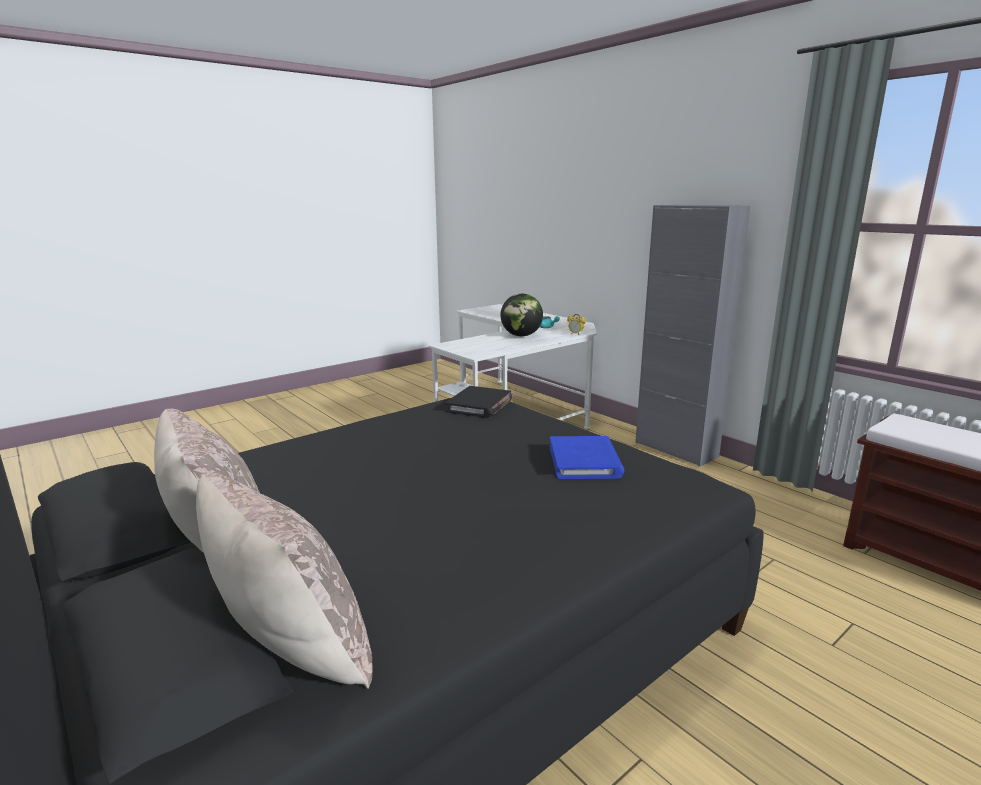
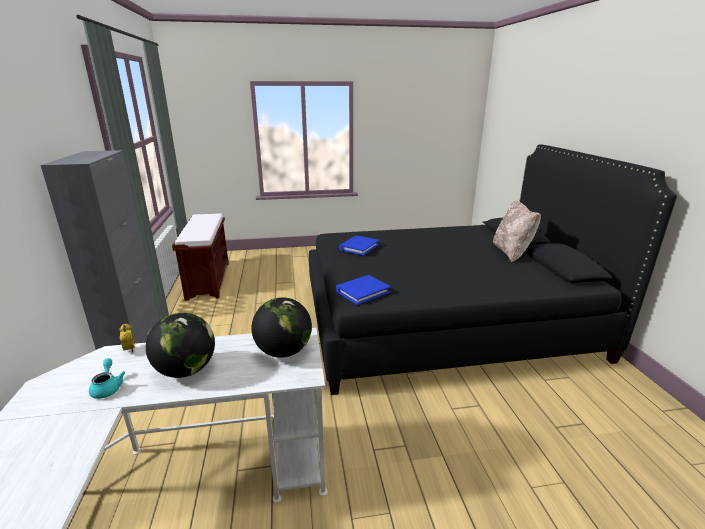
camera: 150 degrees left, 5 degrees up
(291, 651) = (483, 232): beige pillow -> none
(476, 348) = (283, 351): none -> globe
(480, 405) = (362, 291): black book -> blue book

